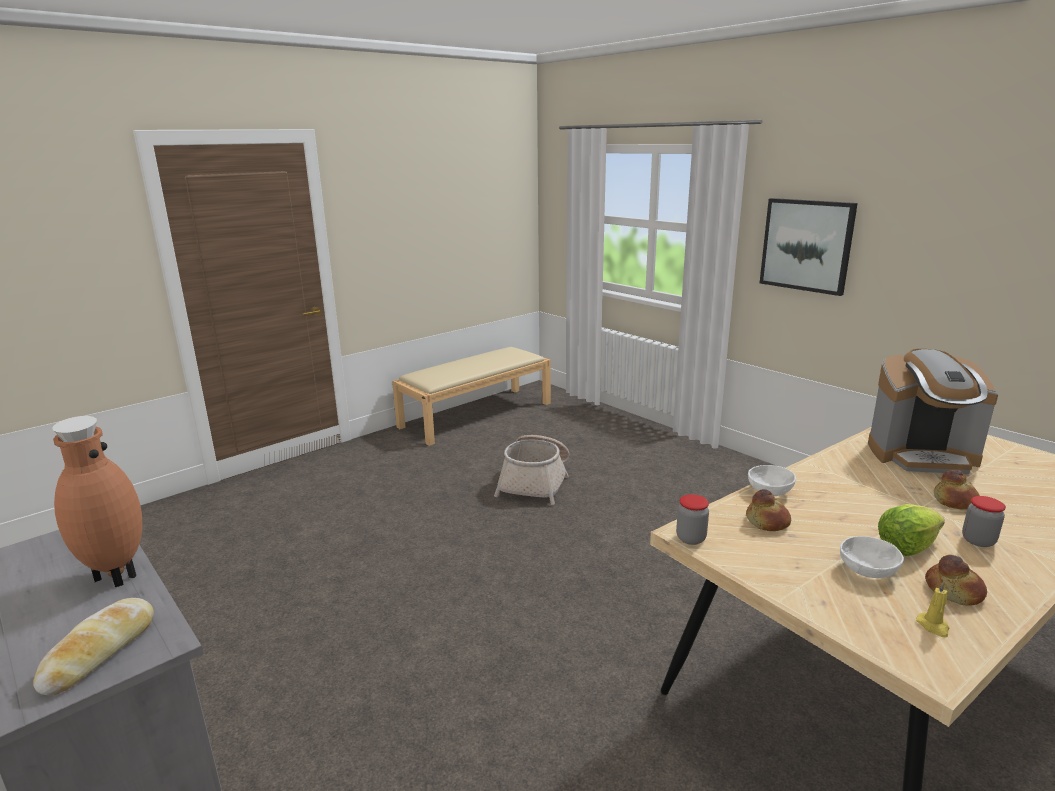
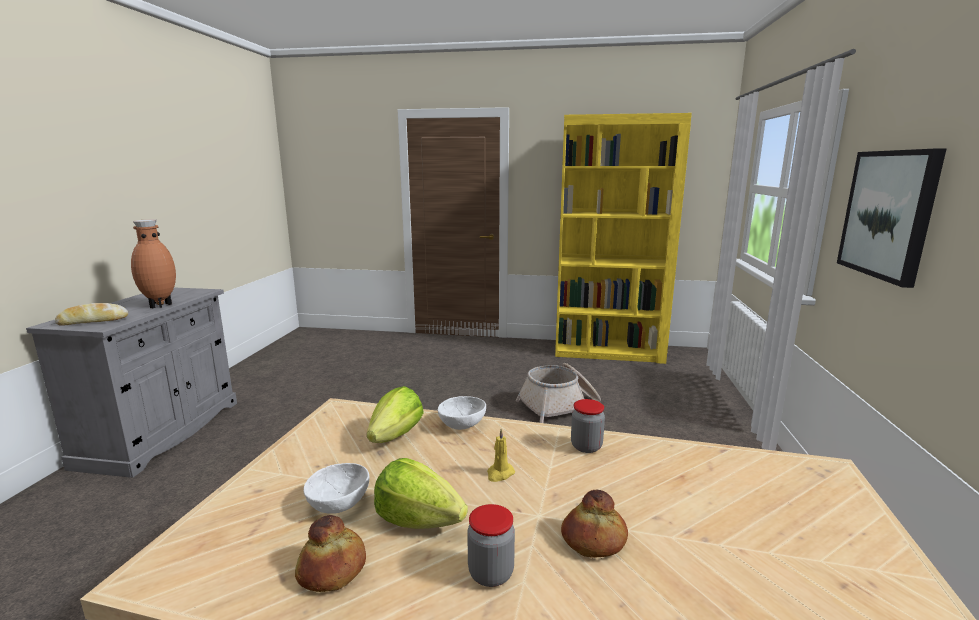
camera: 50 degrees right, 5 degrees down
(477, 414) = (608, 352): beige bench -> yellow bookcase
(691, 538) = (331, 413): jar -> jar (586, 446)
(768, 521) = (396, 436): bread -> lettuce
(922, 456) = (706, 493): coffee machine -> none
(933, 626) = (242, 563): yellow candle -> yellow candle (499, 474)

